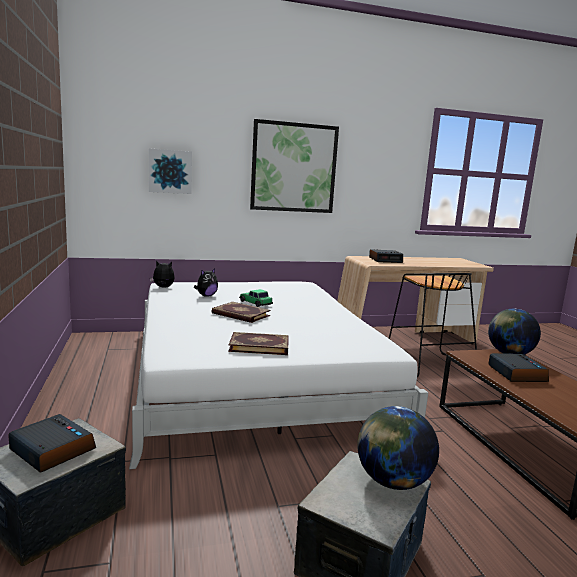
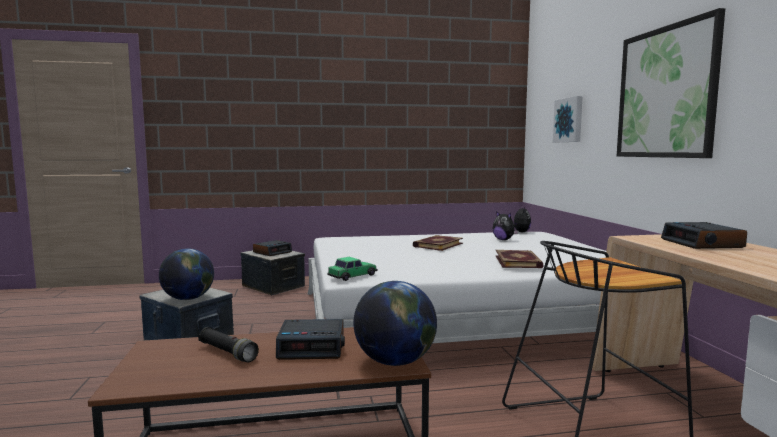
camera: 95 degrees right, 5 degrees down
(255, 303) = (487, 248): toy car -> toy car (353, 276)
(259, 345) = (357, 250): book -> book (518, 261)
(559, 398) = (228, 353): none -> black flashlight

